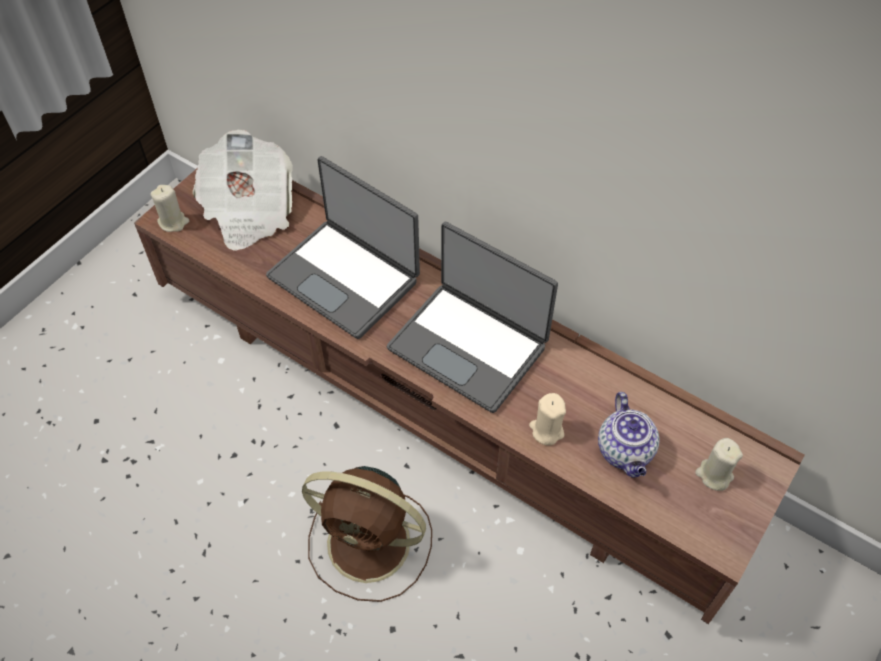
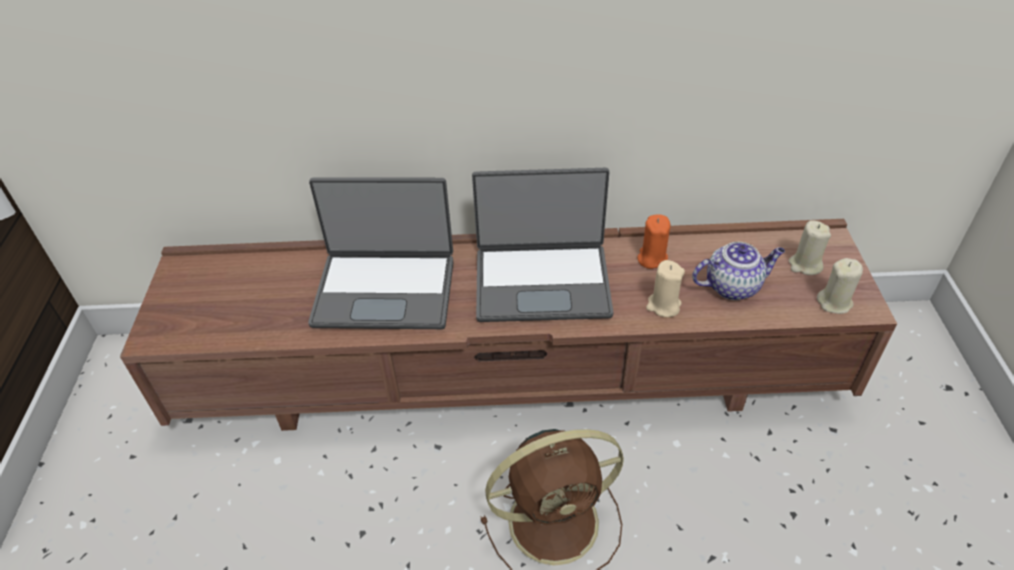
camera: 35 degrees left, 10 degrees down
(173, 222) = (166, 334): beige candle -> beige candle (834, 303)
(248, 210) = (239, 286): newspaper -> none
(581, 381) = (652, 258): none -> orange candle
(625, 452) = (733, 286): teapot -> teapot turned 60 degrees counterclockwise

